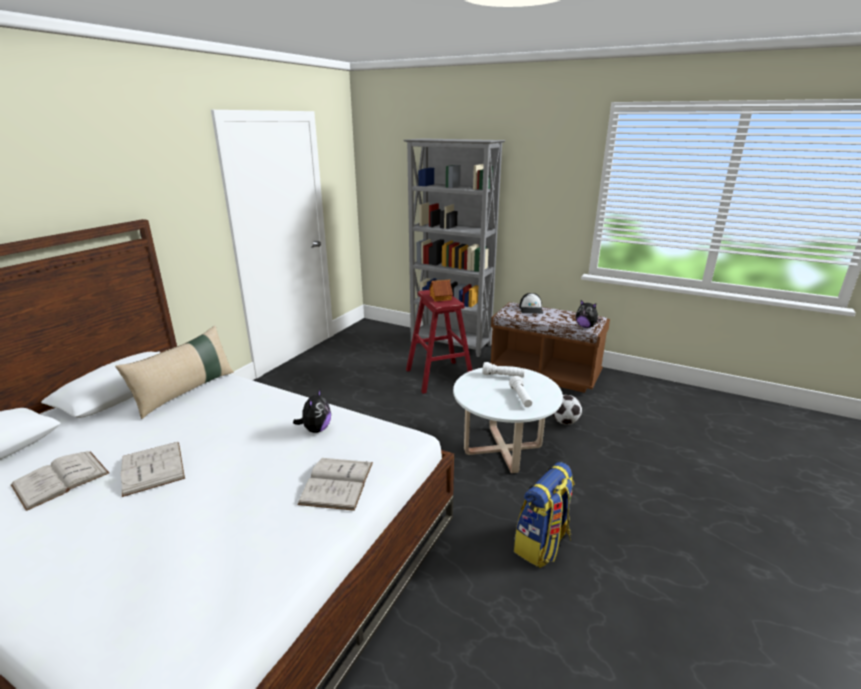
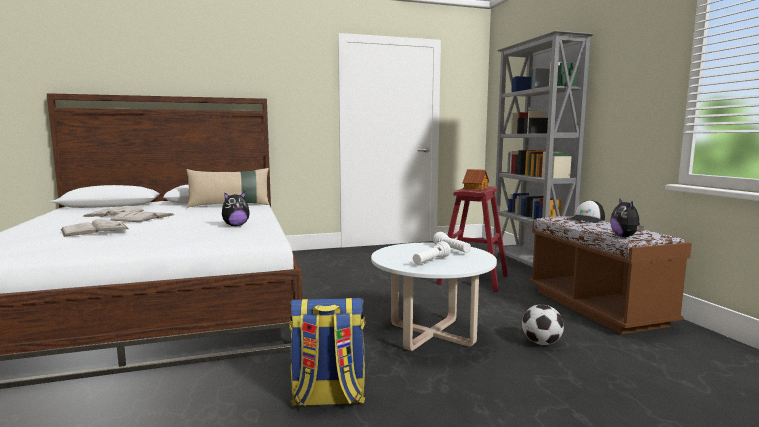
camera: 45 degrees right, 15 degrees down
(337, 482) = (180, 240): white book -> white book (94, 229)

